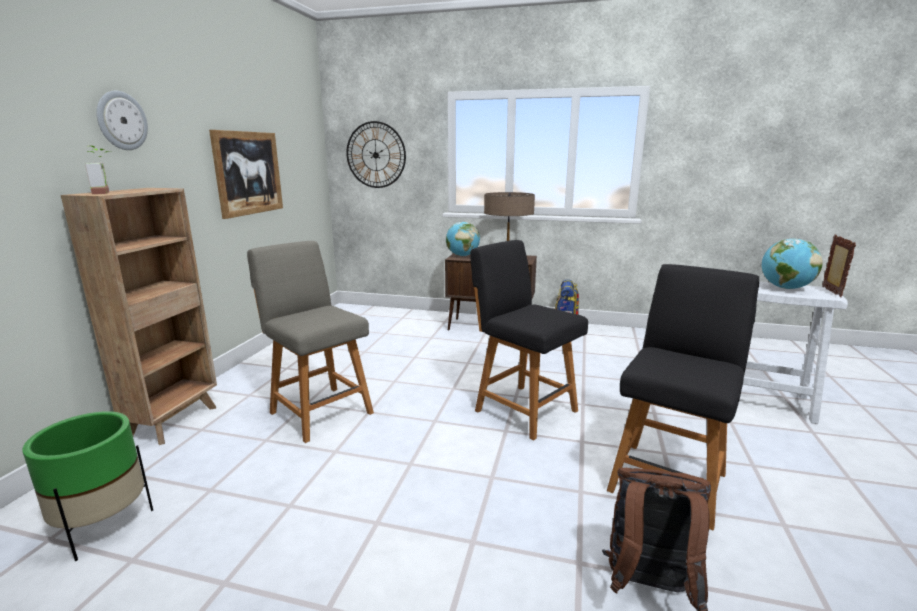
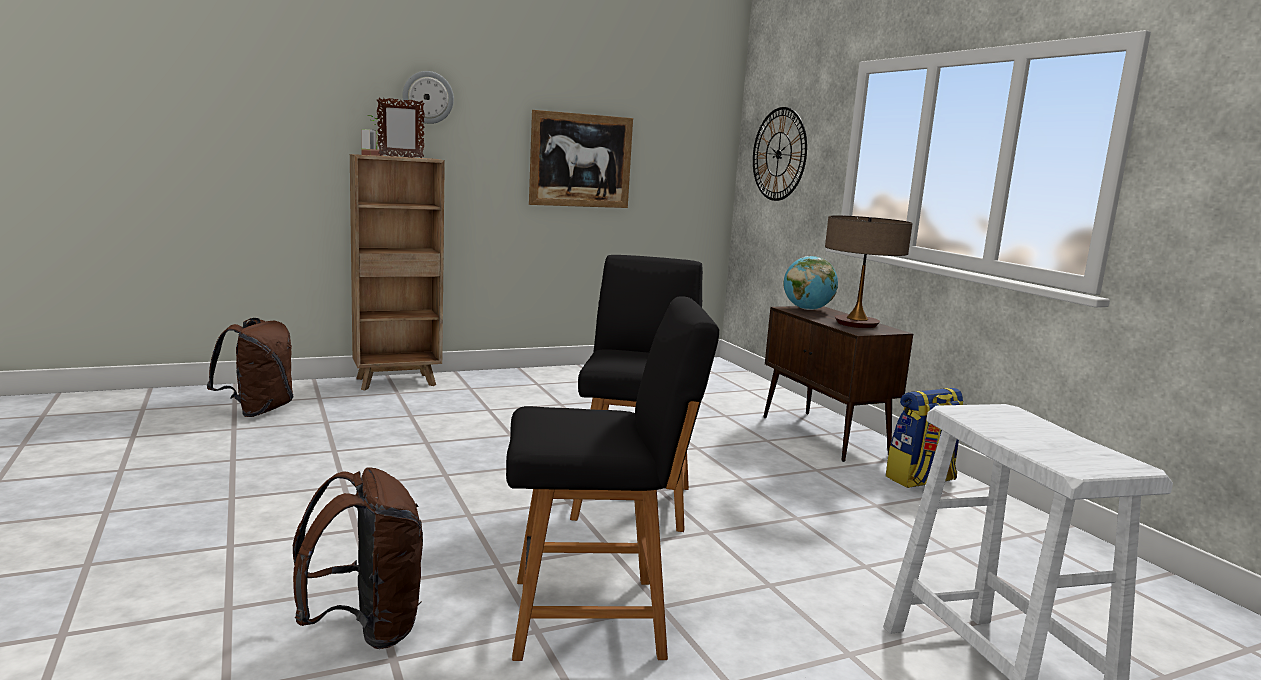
camera: 50 degrees right, 5 degrees down
(104, 527) = (258, 410): green planter -> brown backpack
(319, 411) = (481, 418): grey chair -> none
(785, 288) = (1046, 439): globe -> none
(831, 292) = (1114, 469): picture frame -> picture frame (400, 157)

